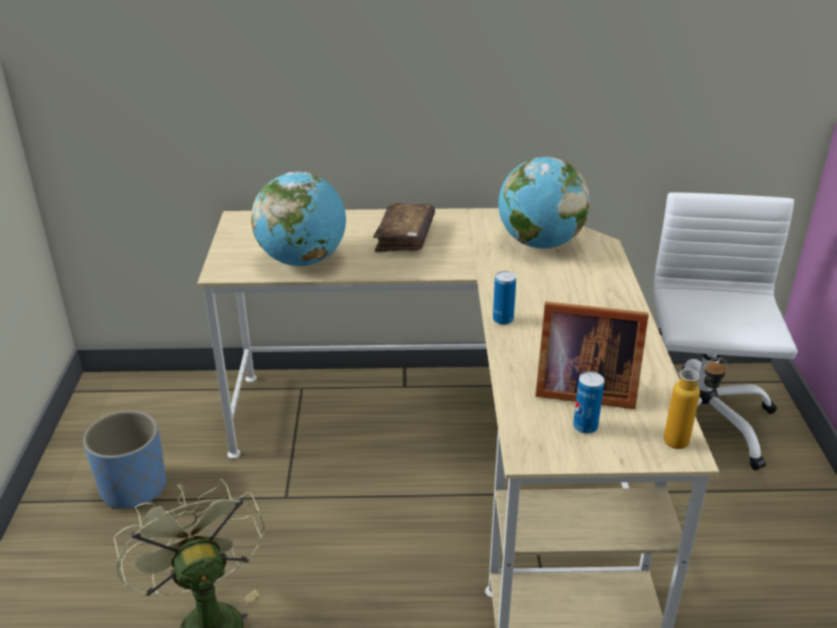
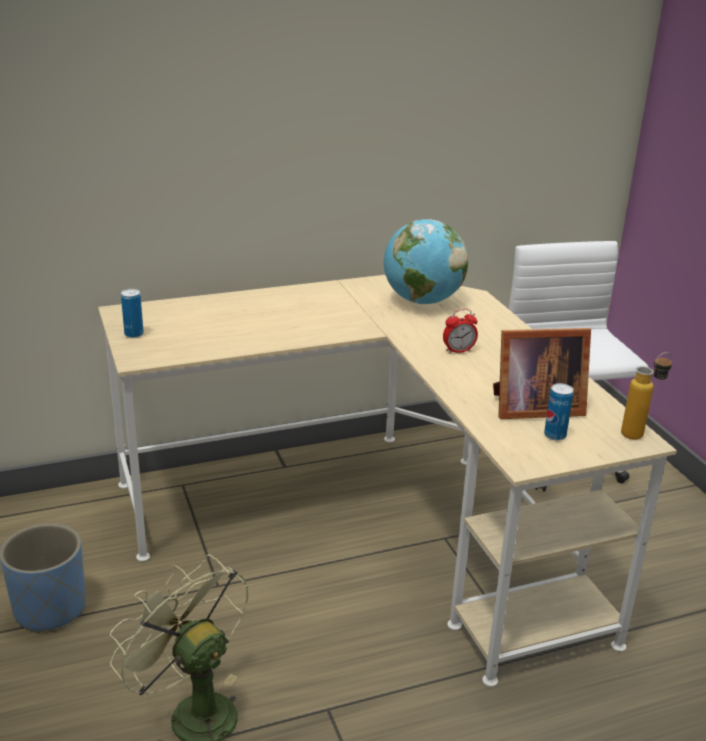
camera: 20 degrees left, 5 degrees down
(303, 260) = (212, 340): globe -> none
(405, 237) = (296, 309): brown book -> none
(503, 320) = (431, 365): can -> can (134, 334)
(542, 308) = (458, 351): none -> alarm clock

